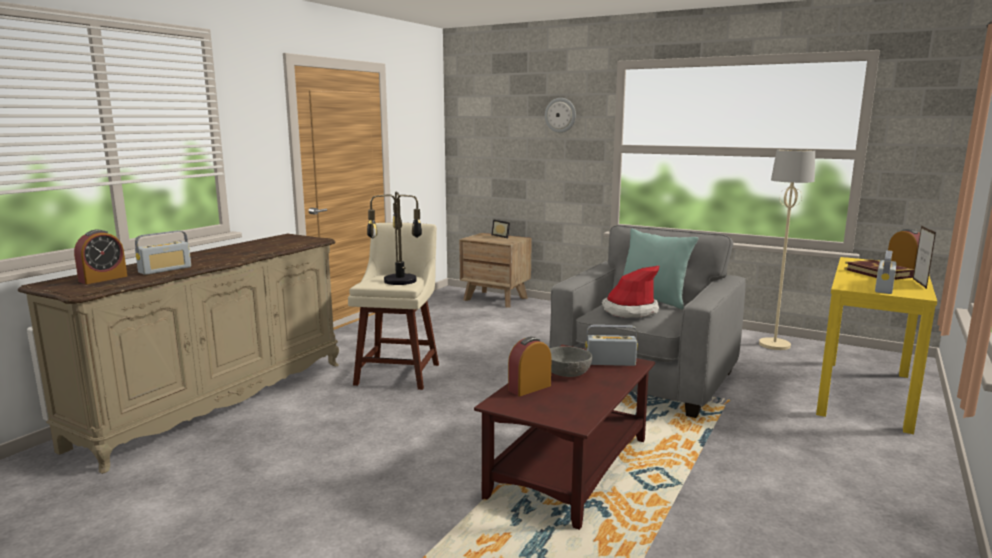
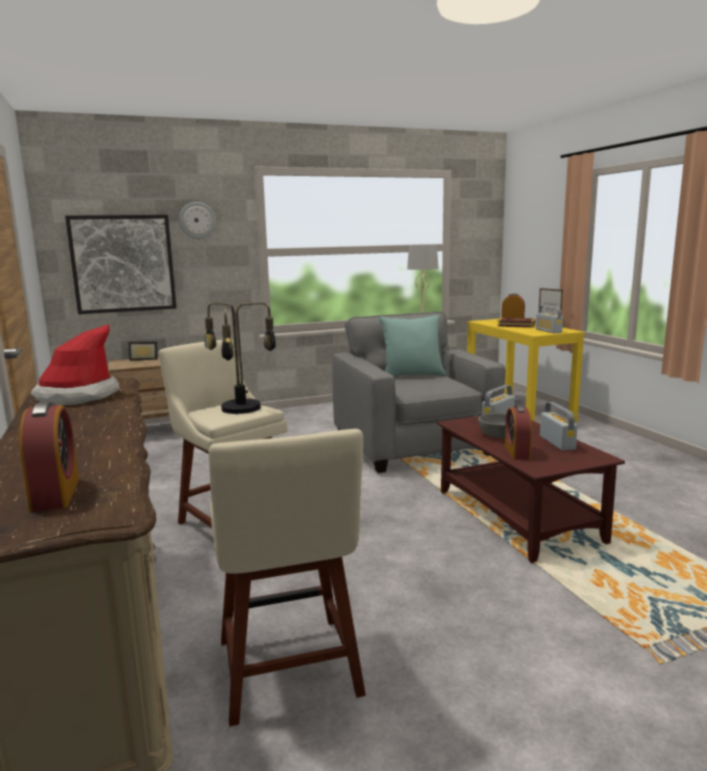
camera: 50 degrees left, 0 degrees up
(165, 270) = (95, 455): radio -> radio (557, 442)
(239, 456) = (288, 672): none -> beige stool
(499, 152) = (123, 264): none -> picture
(629, 311) = (424, 385): hat -> hat (77, 396)

